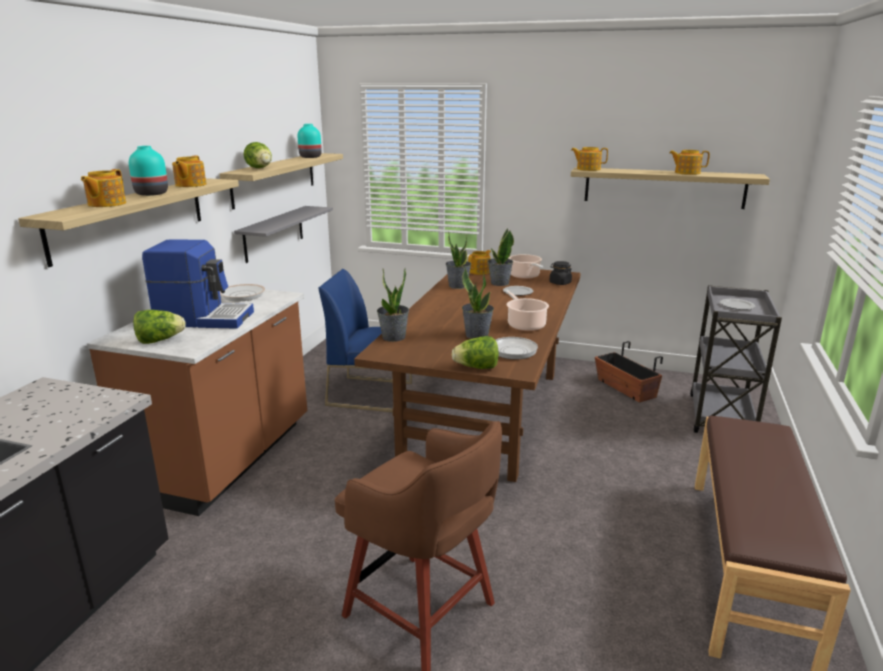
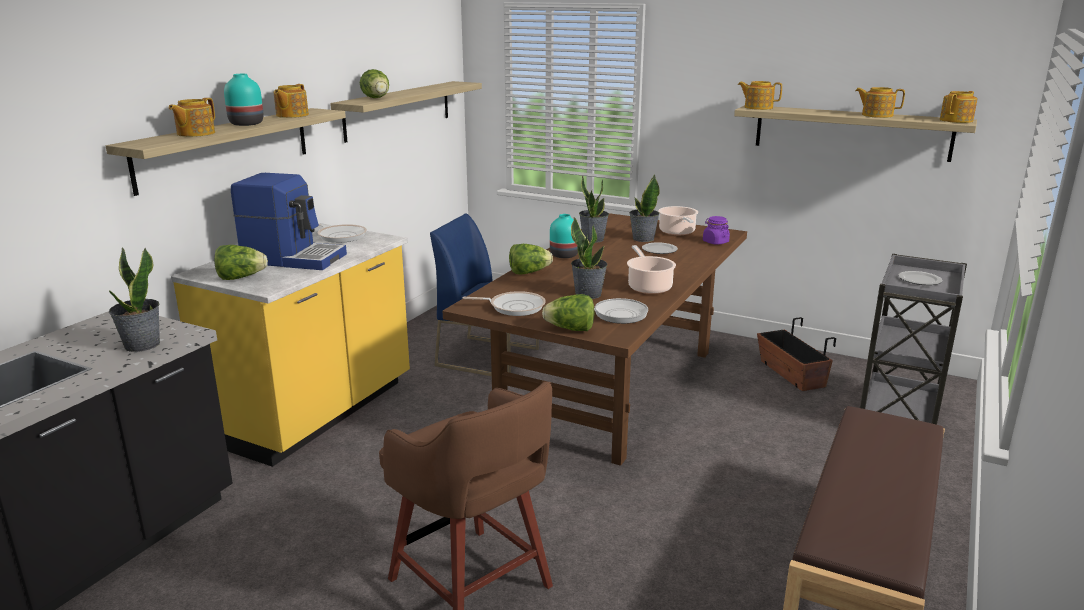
camera: 10 degrees right, 0 degrees up
(227, 459) = (315, 413): brown counter -> yellow counter
(274, 233) = (395, 170): grey shelf -> none
(311, 157) = (442, 86): turquoise vase -> turquoise vase (565, 255)
(394, 337) = (494, 291): potted plant -> potted plant (141, 345)
(416, 318) = (529, 272): none -> lettuce
(417, 351) = (514, 307): none -> frying pan
(479, 271) = (626, 224): teapot -> teapot (957, 120)
(560, 283) = (715, 242): black jar -> purple jar

